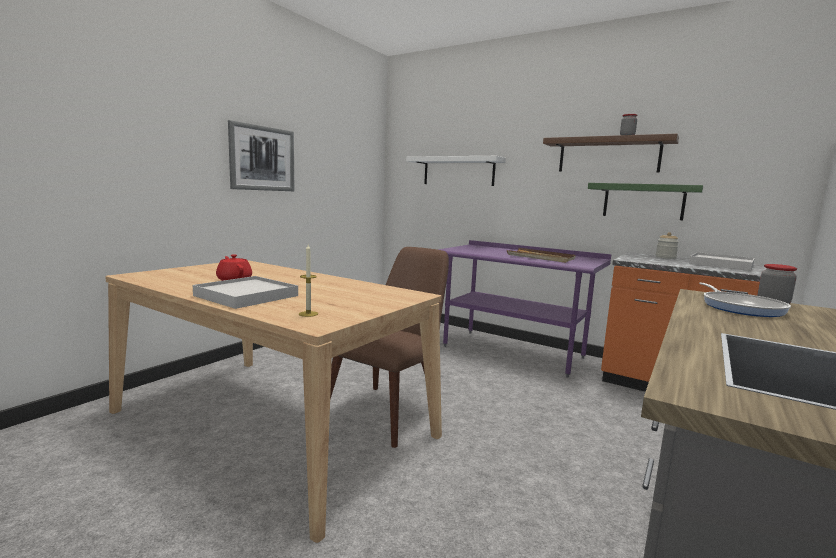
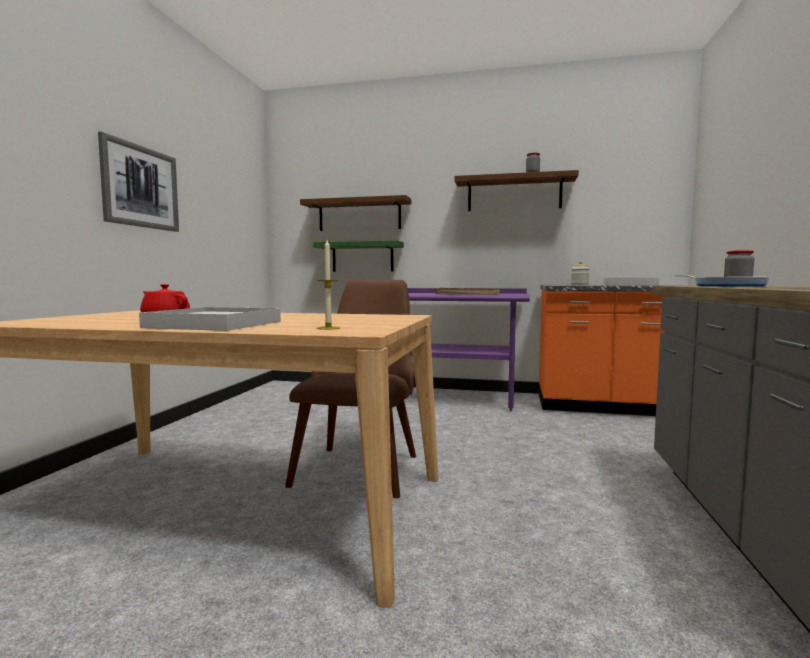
camera: 20 degrees left, 5 degrees down
(458, 171) = (359, 215): white shelf -> brown shelf
(643, 201) = (550, 236): green shelf -> green shelf (362, 257)

